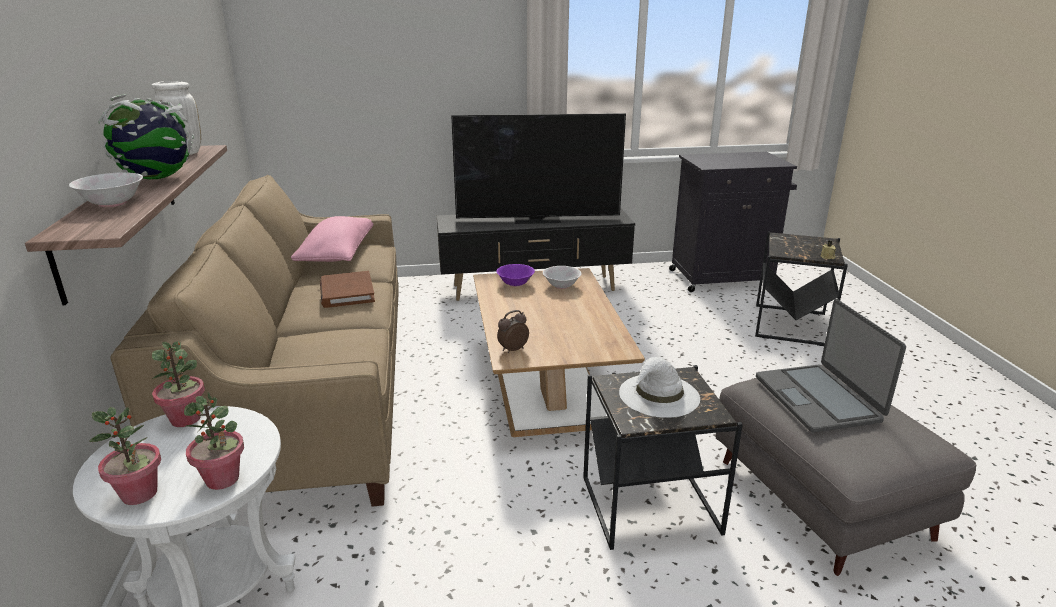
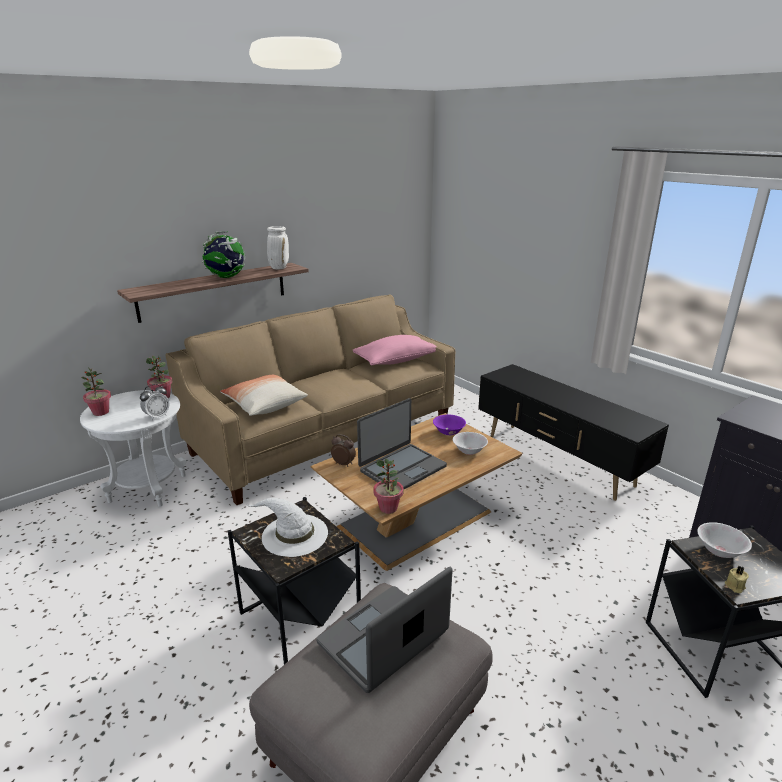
camera: 60 degrees right, 0 degrees up
(112, 203) = (178, 283): white bowl -> white bowl (719, 551)
(223, 479) = (116, 424): potted plant -> potted plant (388, 508)
(257, 433) = (157, 416): none -> alarm clock
(325, 353) = (264, 405): none -> pillow
(347, 293) = (342, 383): brown book -> none
(538, 219) = (568, 399): television -> none
(557, 323) = (402, 468): none -> laptop

